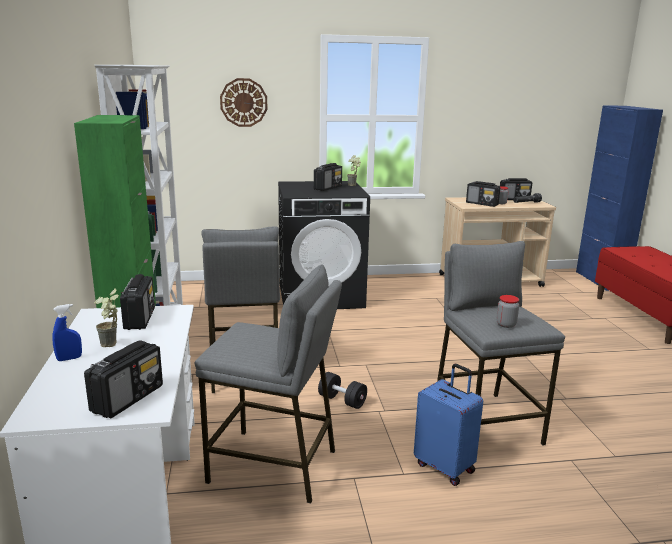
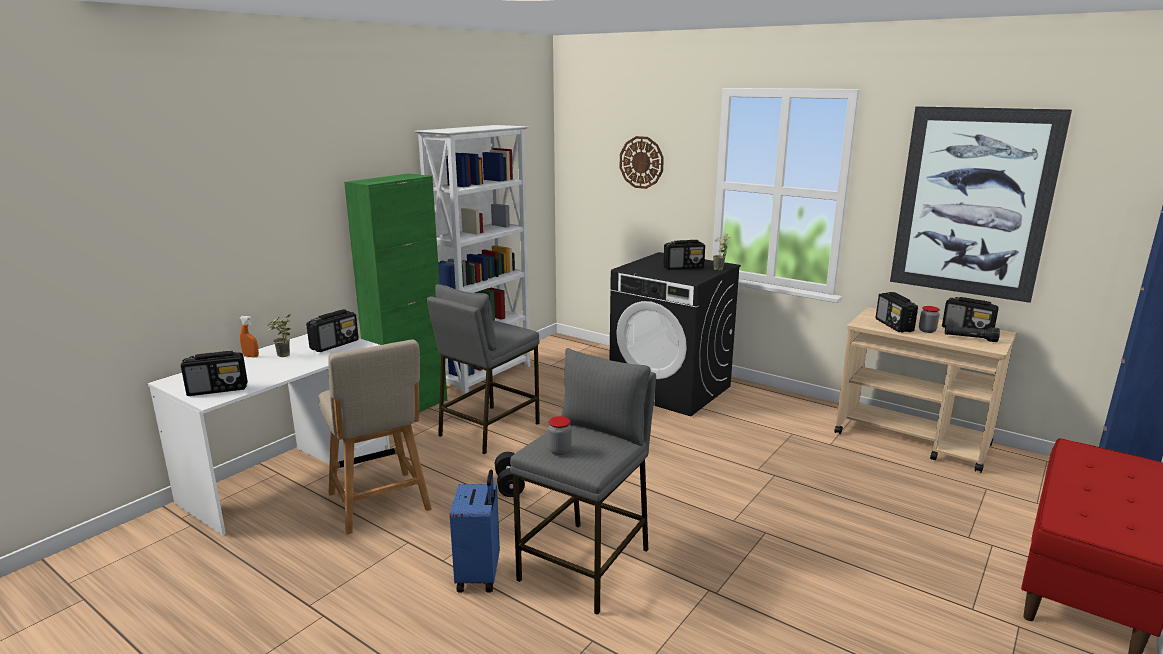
camera: 45 degrees right, 0 degrees up
(69, 359) = (251, 356): blue spray bottle -> orange spray bottle
(273, 466) = (380, 504): grey stool -> beige chair
(503, 115) = (972, 203): none -> picture

